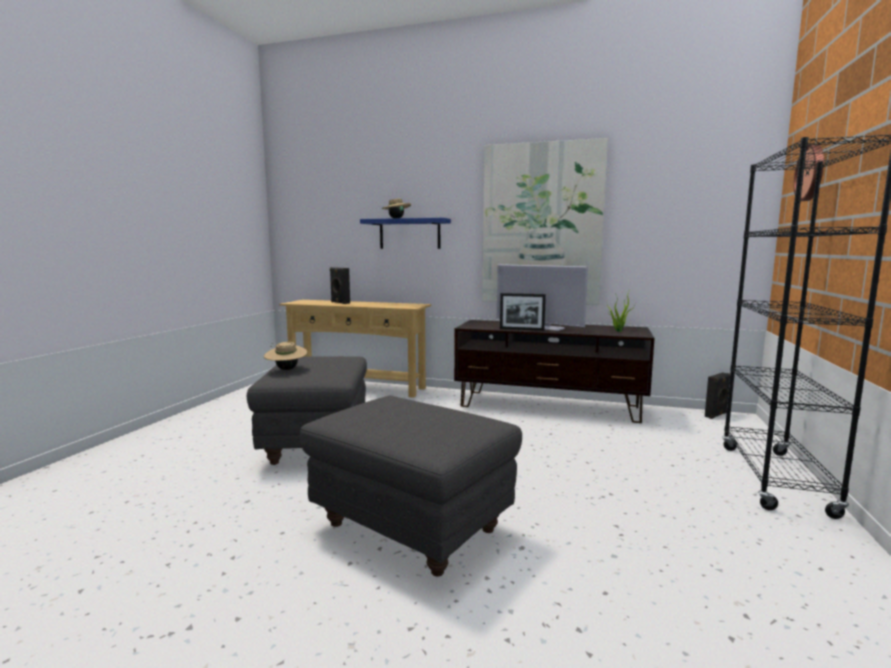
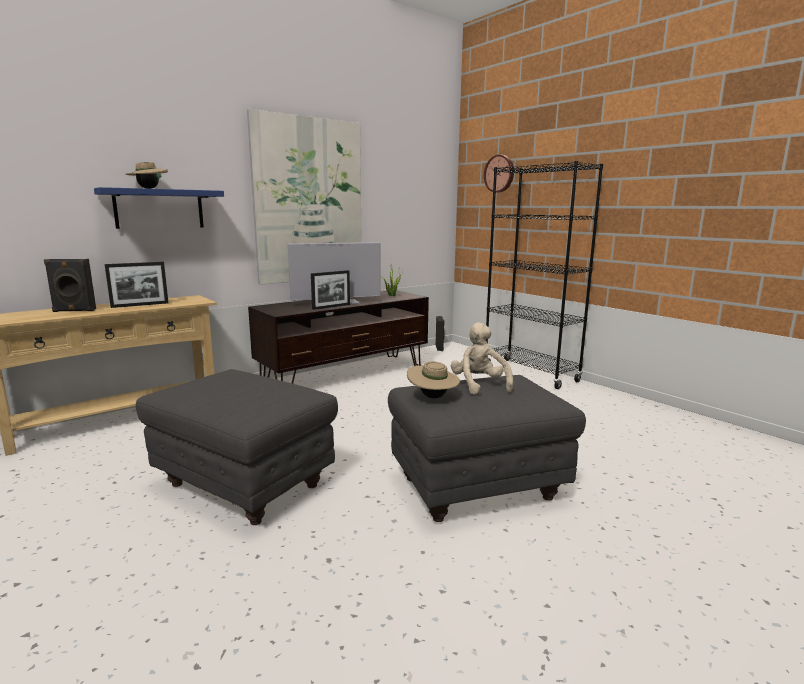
camera: 55 degrees left, 5 degrees up
(286, 369) = (229, 403): beige hat -> beige hat (433, 397)
(375, 304) = (140, 305): none -> picture frame
(429, 413) = (479, 385): none -> beige plush toy

